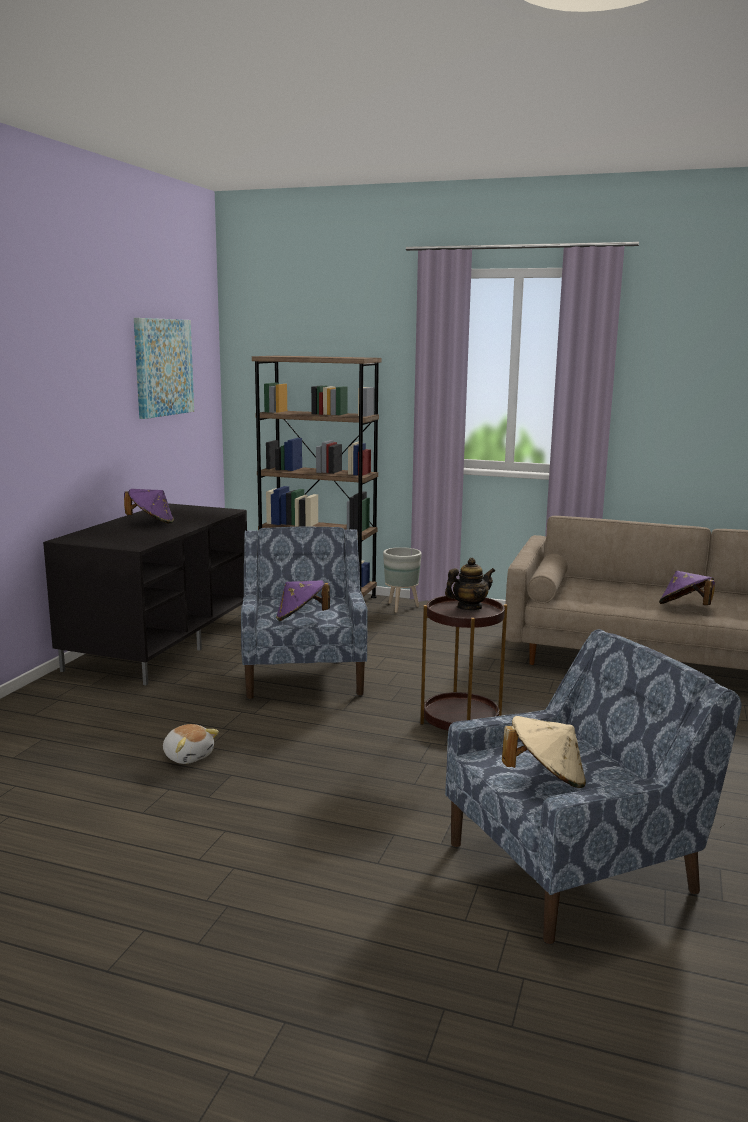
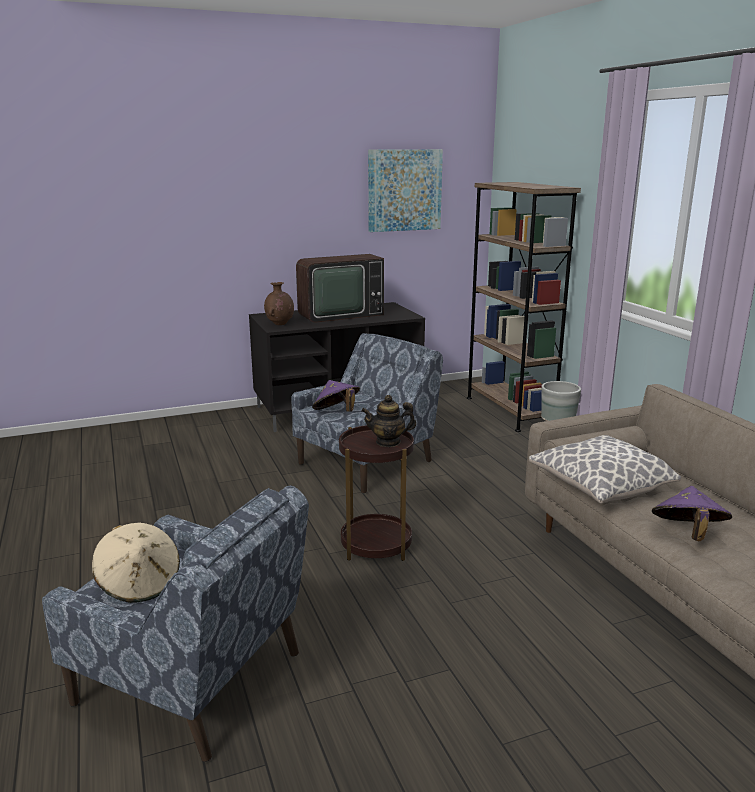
camera: 50 degrees right, 5 degrees up
(124, 542) = (280, 324): none -> brown vase
(151, 522) = (338, 314): purple hat -> television
(188, 756) = (198, 483): plush toy -> none
(469, 607) = (388, 442): teapot -> teapot turned 150 degrees clockwise
(590, 602) = (600, 488): none -> pillow

